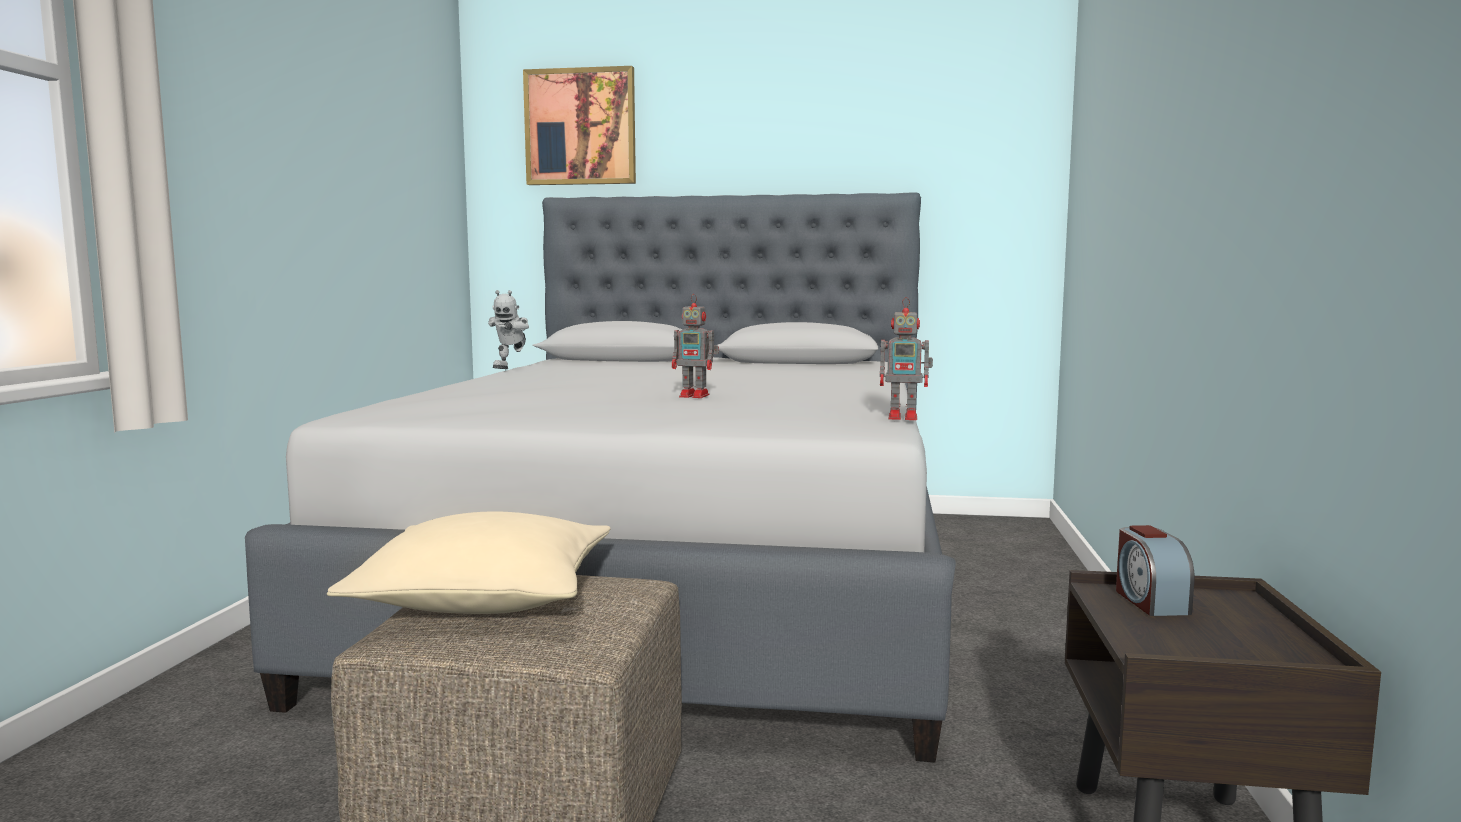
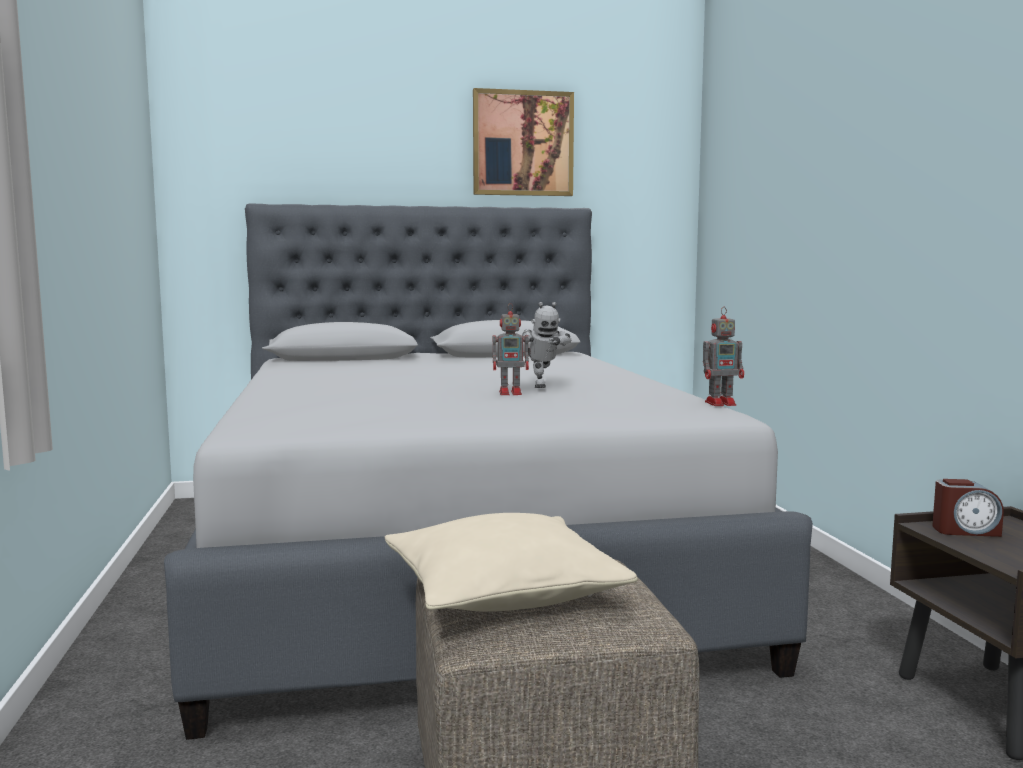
camera: 20 degrees left, 0 degrees up
(511, 368) = (265, 372): toy robot -> toy robot (542, 386)
(580, 127) = (278, 137): picture -> picture (522, 143)
(1149, 601) = (965, 531): alarm clock -> alarm clock turned 60 degrees counterclockwise

